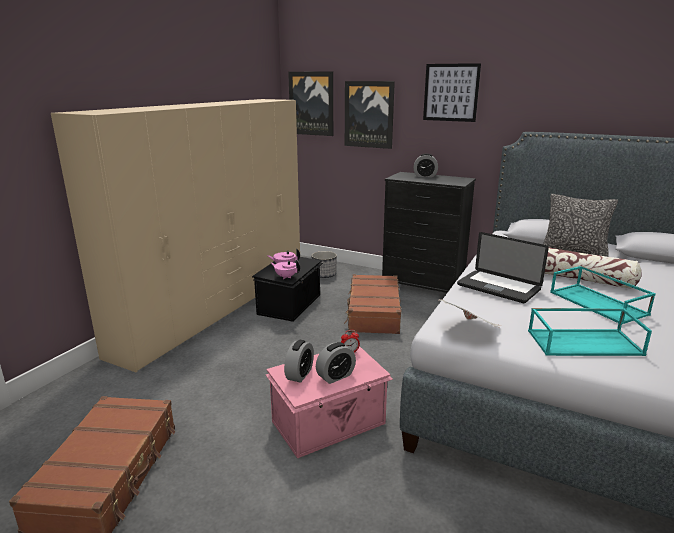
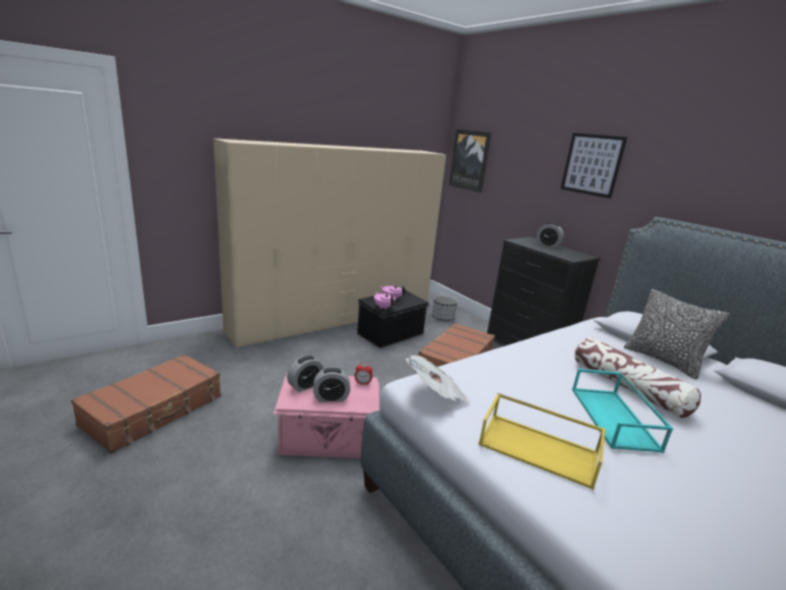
camera: 25 degrees right, 0 degrees up
(369, 114) = (514, 177): picture -> none
(498, 287) = (519, 367): laptop -> none
(584, 342) = (539, 449): turquoise tray -> yellow tray

